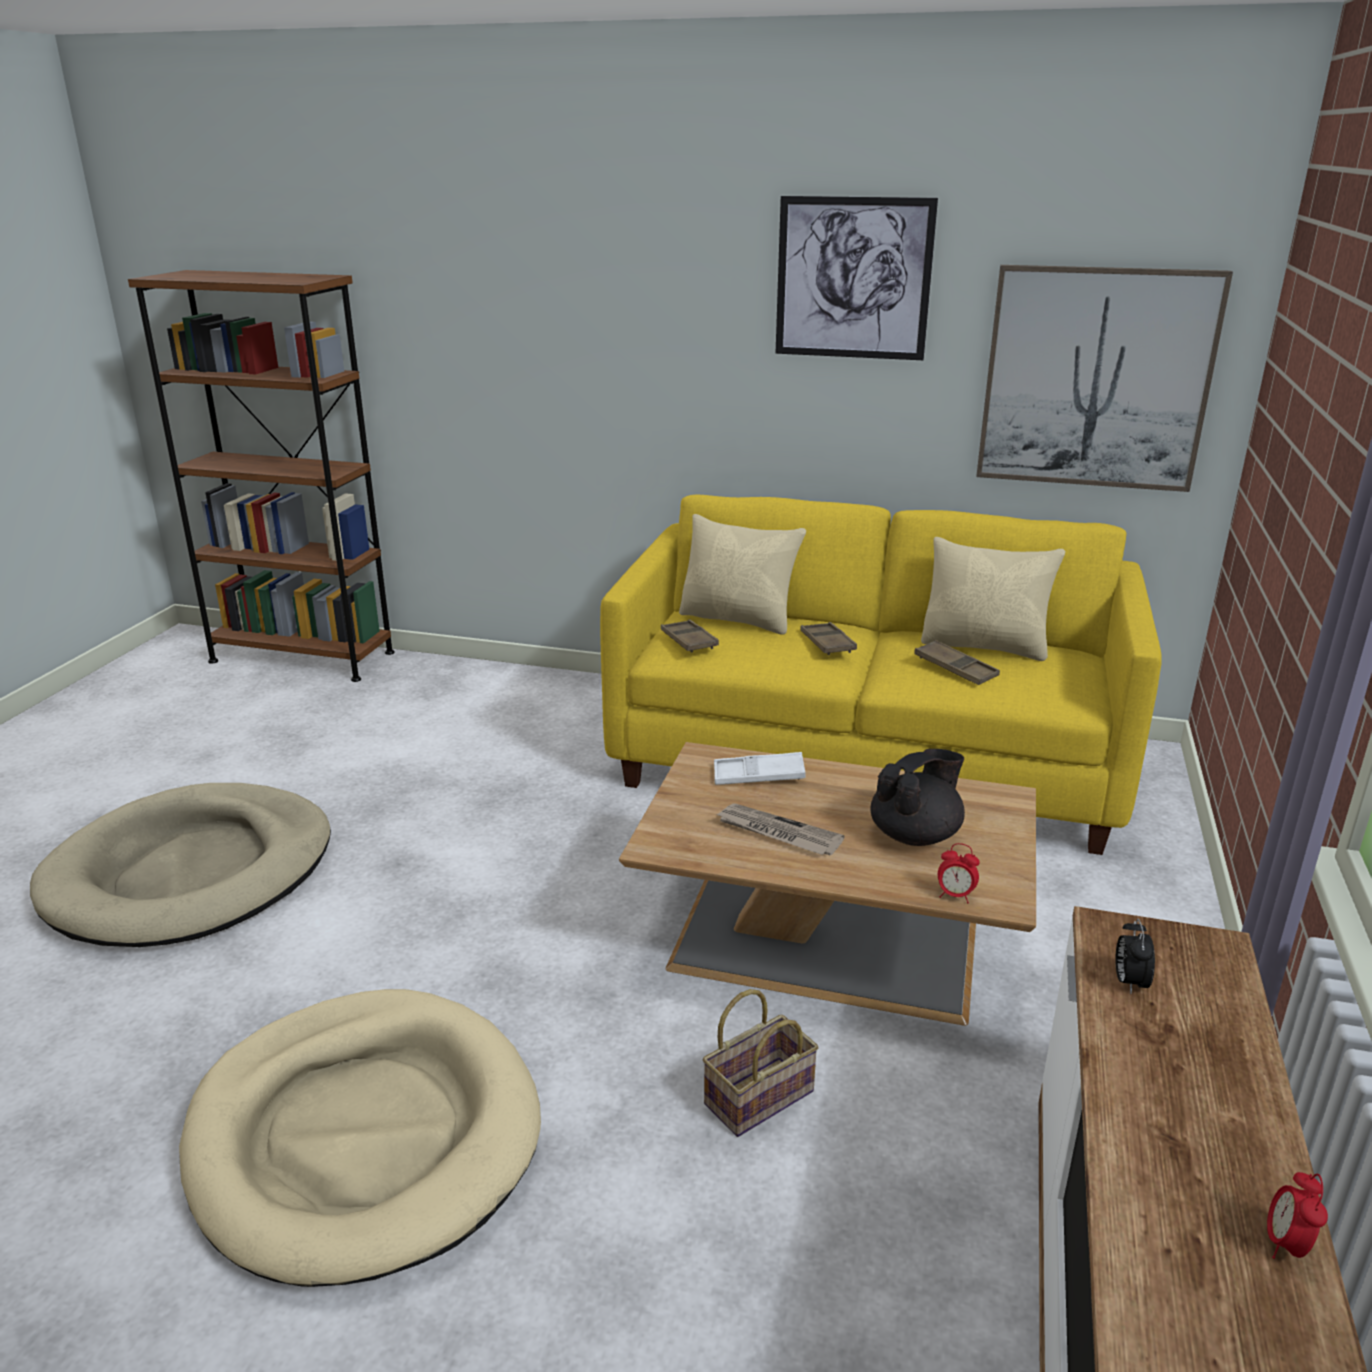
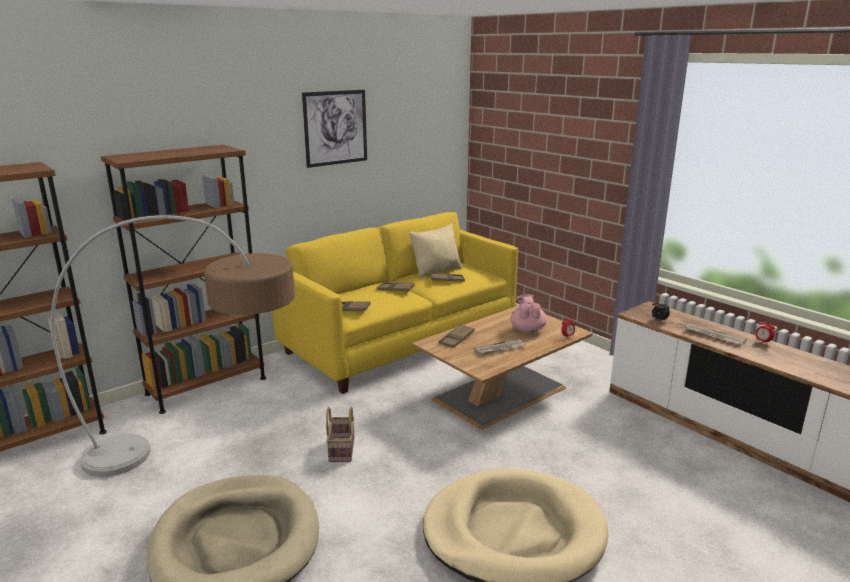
camera: 55 degrees left, 5 degrees down
(370, 759) = (205, 452): none -> floor lamp
(525, 684) = (206, 386): none -> brown bookcase
(738, 619) = (346, 295): beige pillow -> none
(758, 775) = (456, 339): white tray -> brown tray
(759, 1095) = (566, 436): basket -> basket (341, 449)
(916, 835) = (527, 329): black teapot -> pink teapot
(1096, 378) = (424, 157): picture -> none
(1169, 1115) = (714, 336): none -> newspaper

